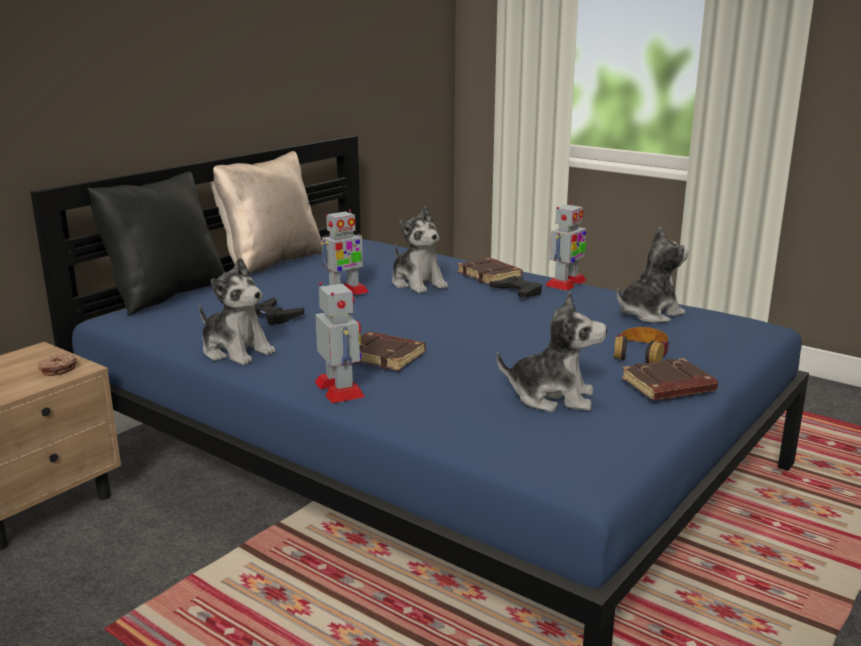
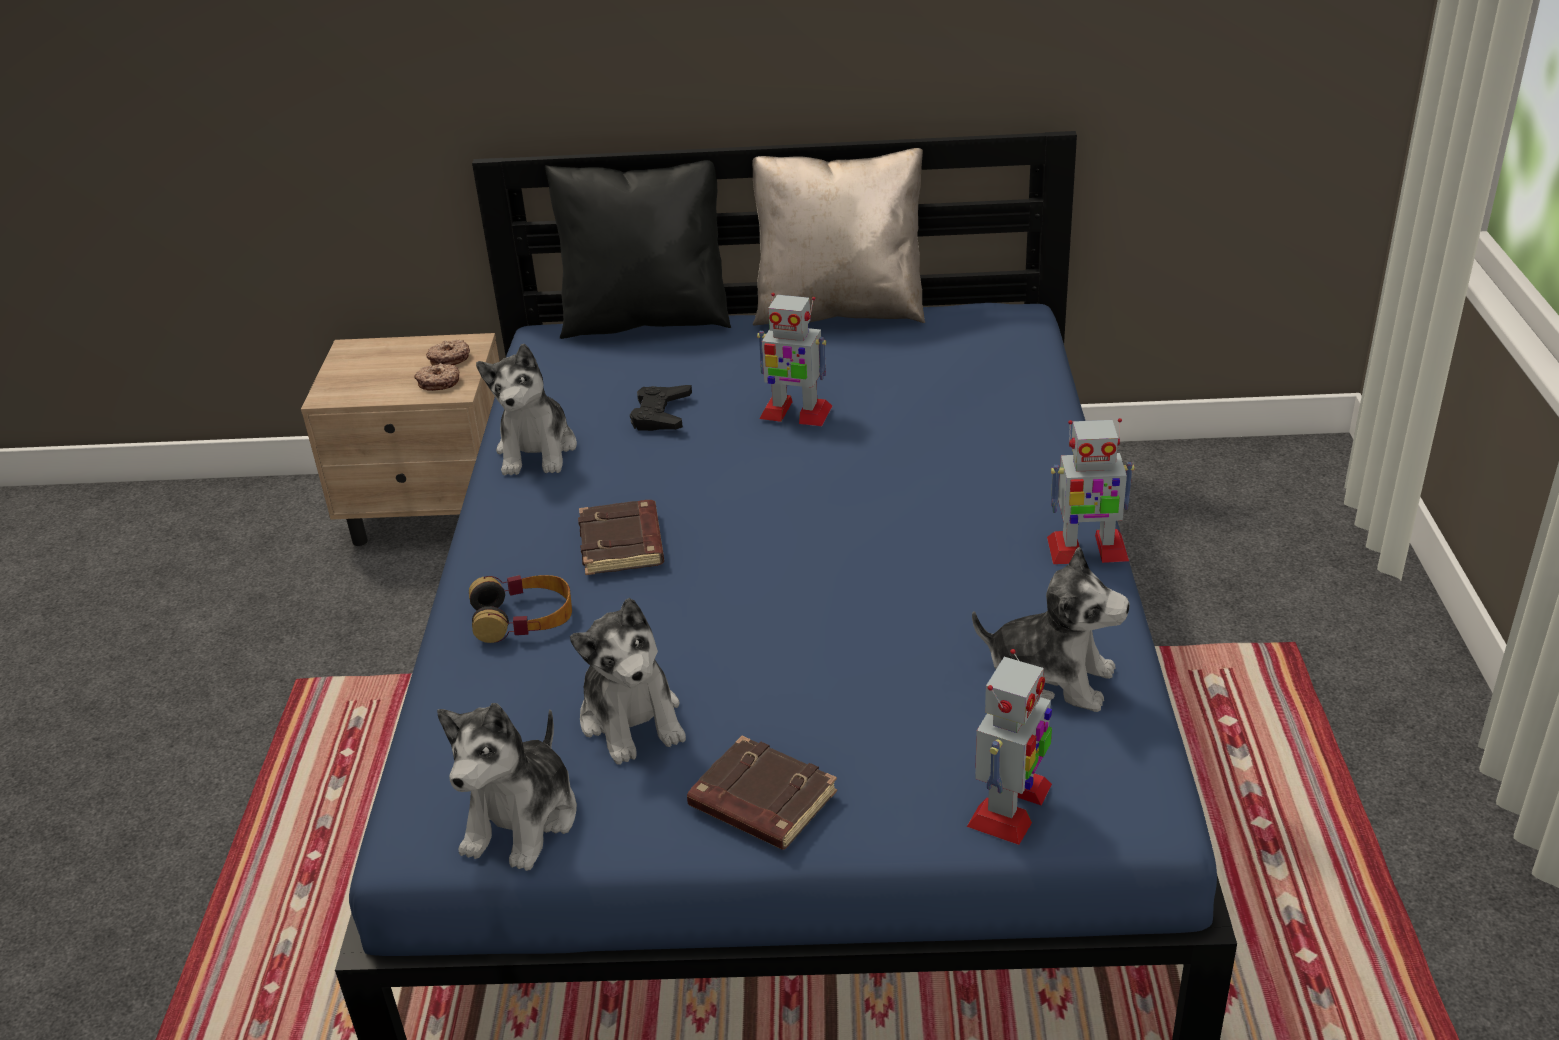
camera: 55 degrees right, 15 degrees up
(38, 360) = (449, 359): none -> donut
(340, 389) = (502, 565): toy robot -> toy robot (1010, 806)
(418, 283) = (900, 442): plush toy -> plush toy (522, 820)
(490, 275) = (1023, 476): brown book -> none
(517, 292) = (981, 528): black game controller -> none
(641, 353) = (869, 732): headphones -> headphones (523, 617)

